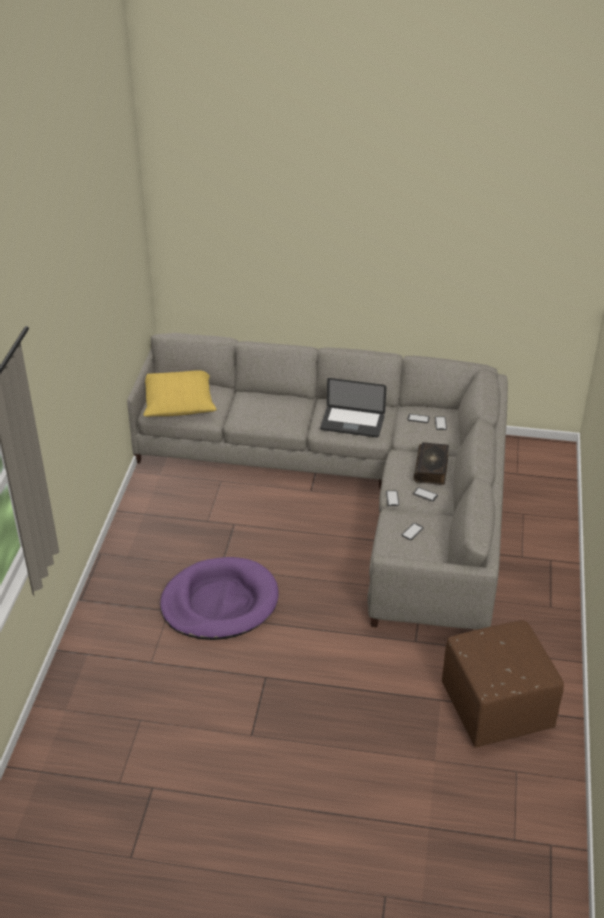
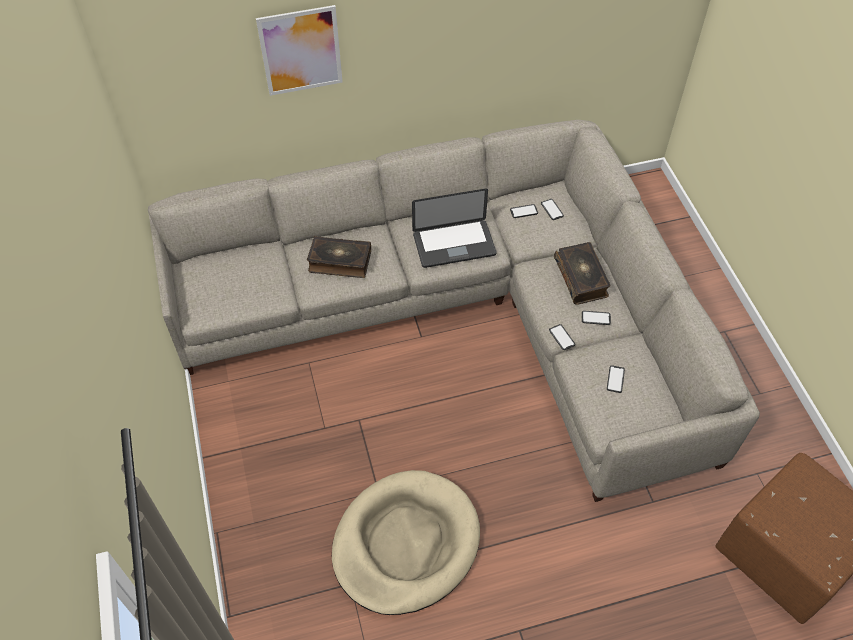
camera: 25 degrees left, 15 degrees up
(179, 402) = (224, 287): yellow pillow -> none
(219, 602) = (405, 544): purple dog bed -> beige dog bed
(265, 410) = (339, 262): none -> book
(279, 251) = (301, 51): none -> picture

